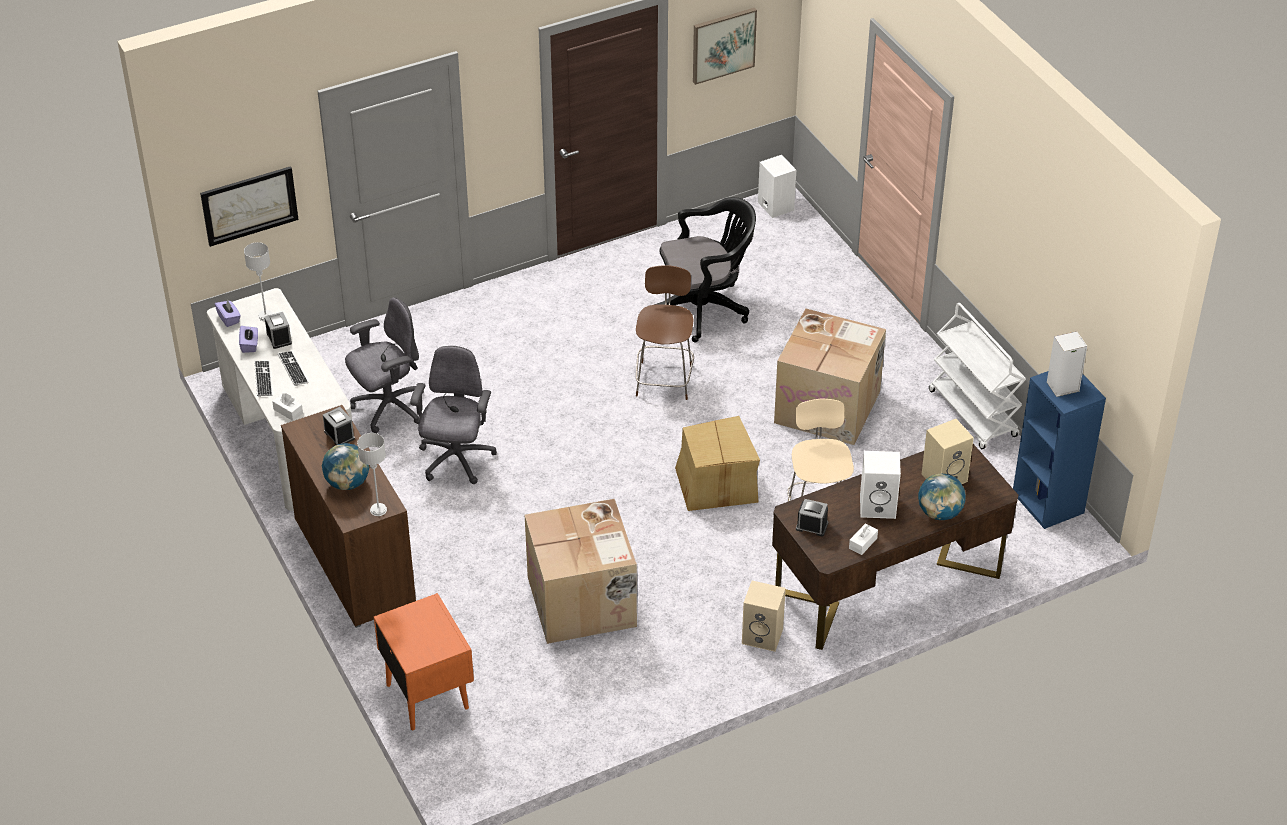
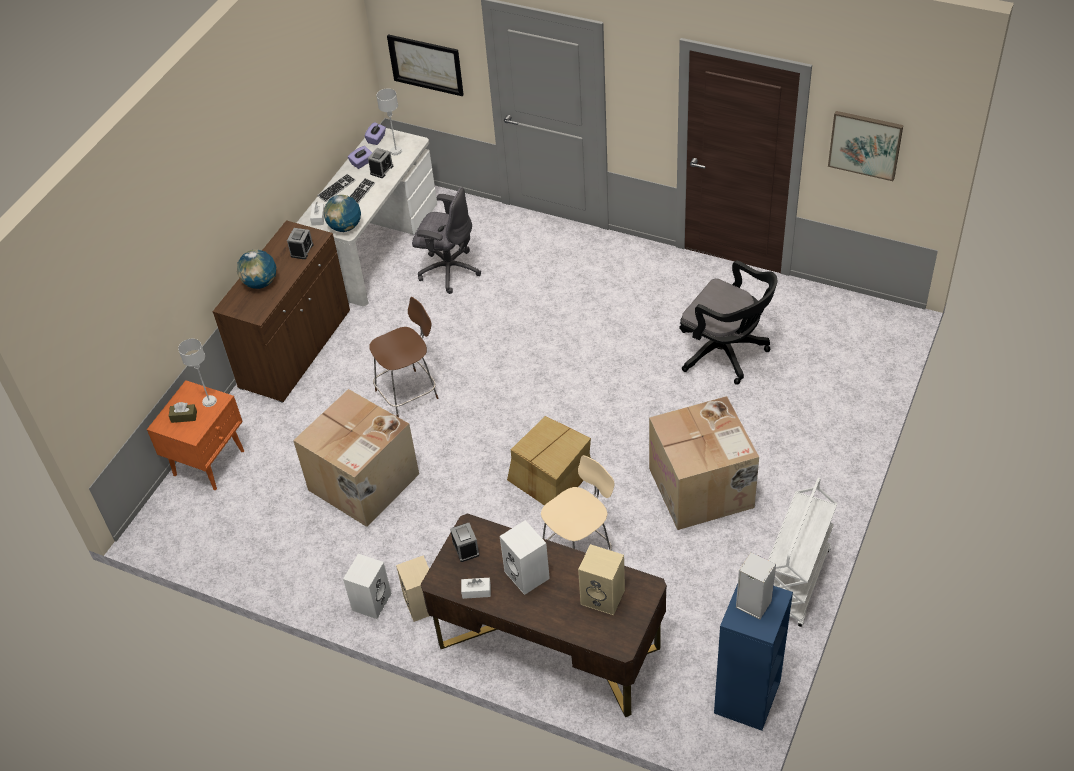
camera: 55 degrees right, 5 degrees up
(378, 509) = (249, 312): grey table lamp -> grey table lamp (209, 401)
(422, 639) = (184, 417): none -> brown tissue box
(455, 460) = (434, 333): grey office chair -> none
(664, 378) = (627, 380): brown chair -> brown chair (409, 393)
(774, 206) = (885, 317): white speaker -> white speaker (371, 601)
(939, 513) = (558, 619): globe -> globe (345, 227)

